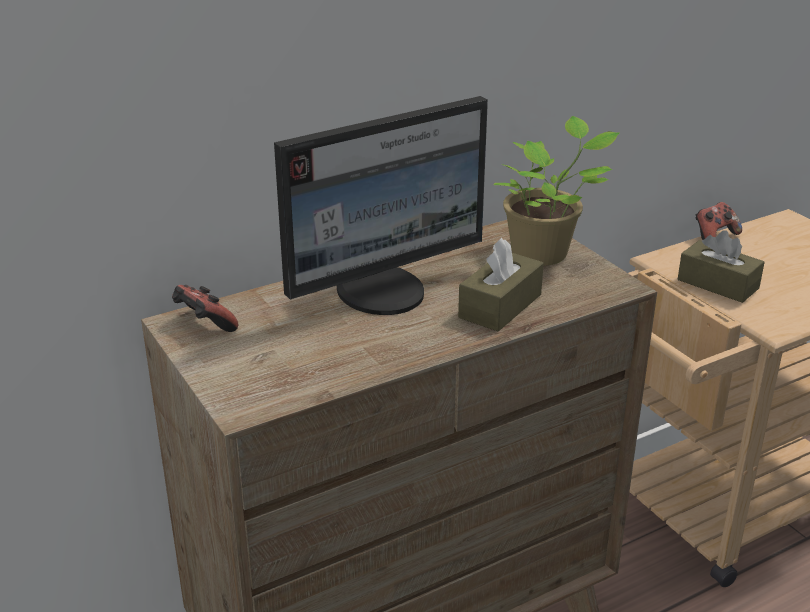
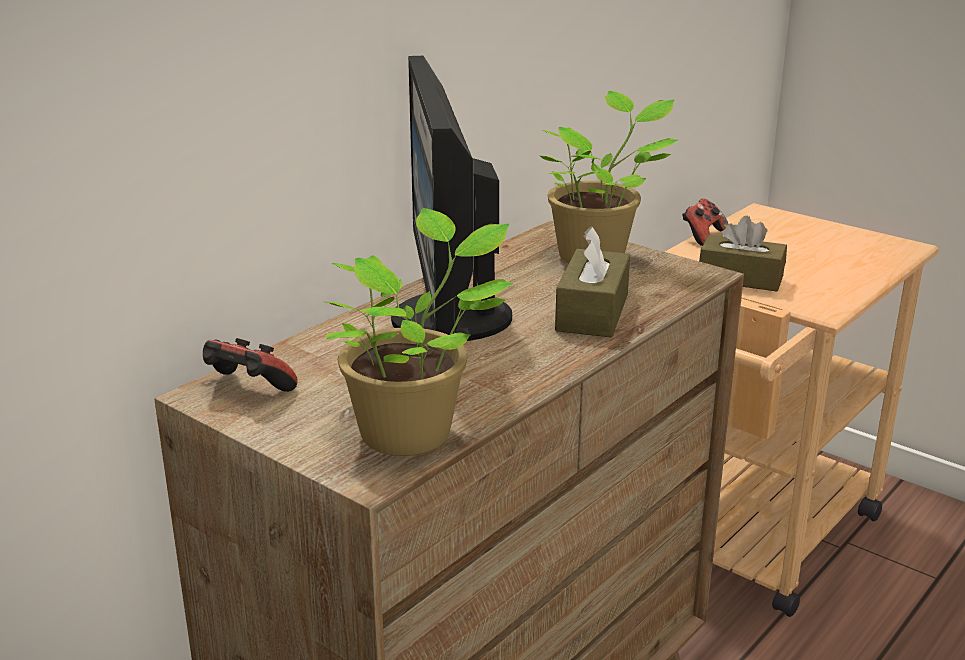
camera: 20 degrees left, 5 degrees down
(293, 382) = (413, 432): none -> potted plant
(383, 292) = (447, 319): monitor -> monitor turned 135 degrees clockwise

